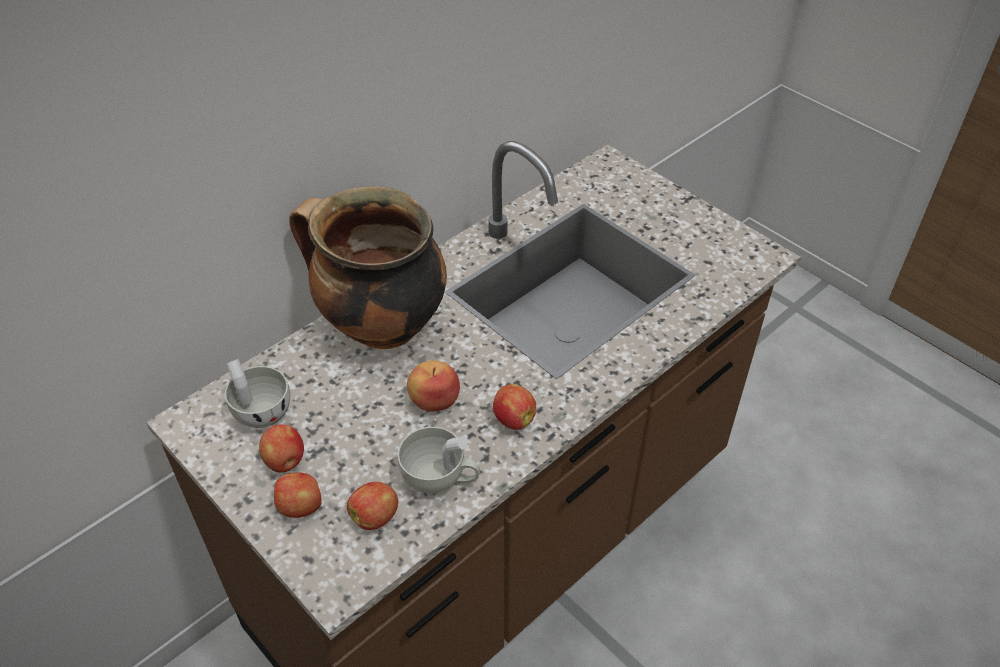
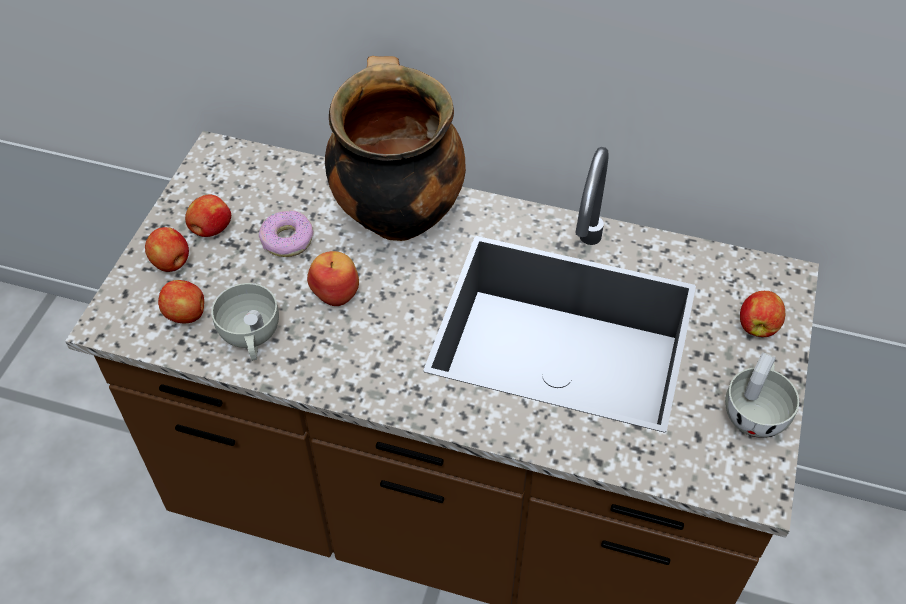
camera: 60 degrees right, 5 degrees up
(259, 408) = (255, 185): white cup -> white cup (755, 411)
(347, 410) = (287, 240): none -> donut
(513, 419) = (350, 360): apple -> apple (757, 326)

